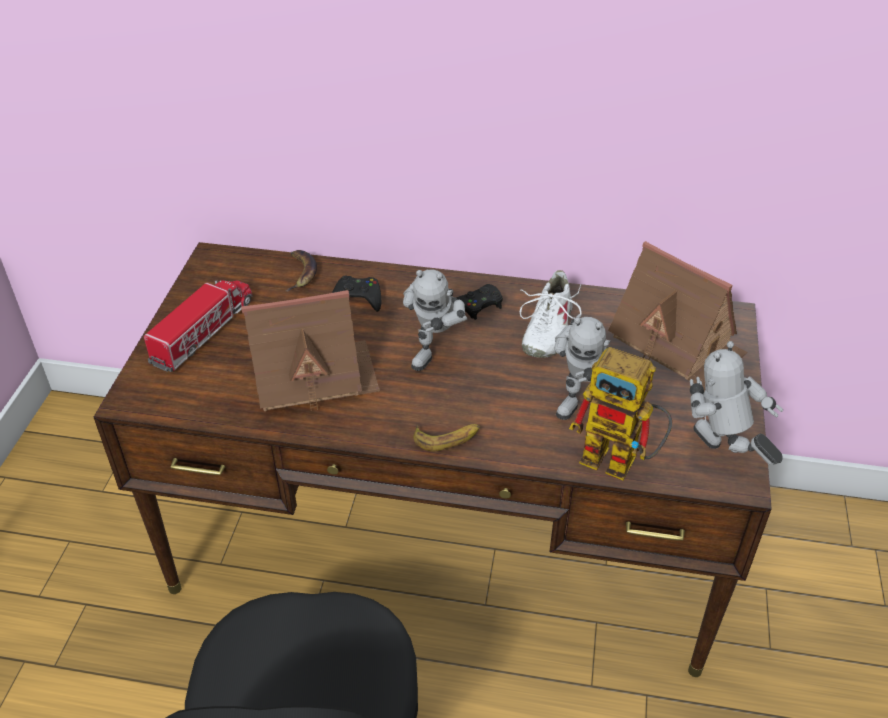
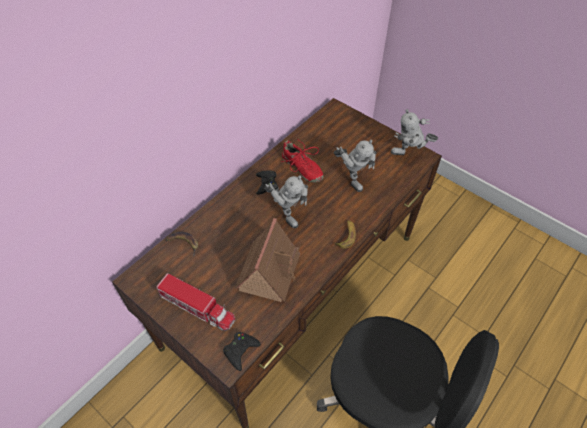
camera: 60 degrees left, 10 degrees up
(204, 331) = (197, 307): toy truck -> toy truck turned 150 degrees clockwise
(357, 298) = (224, 228): black game controller -> black game controller (240, 351)
(546, 330) = (302, 168): white shoe -> red shoe
(620, 461) = (394, 185): toy robot -> none
(676, 344) = (340, 133): toy house -> none

